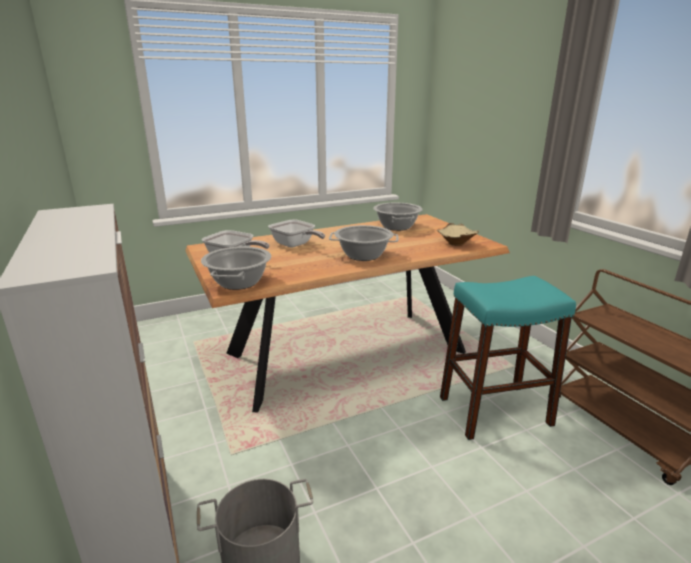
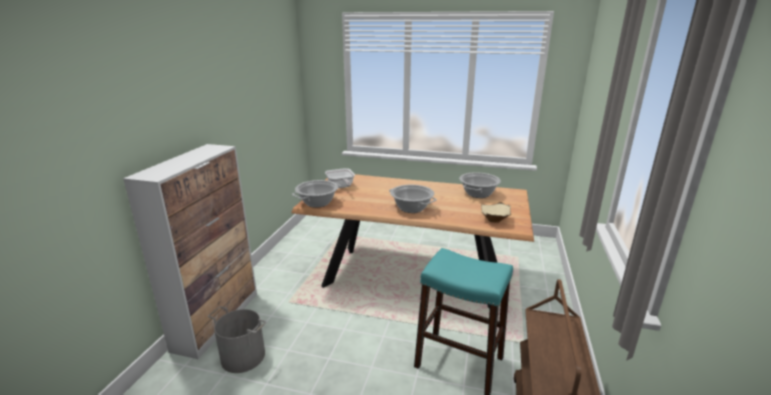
camera: 40 degrees right, 0 degrees up
(295, 245) = (386, 188): frying pan -> none

